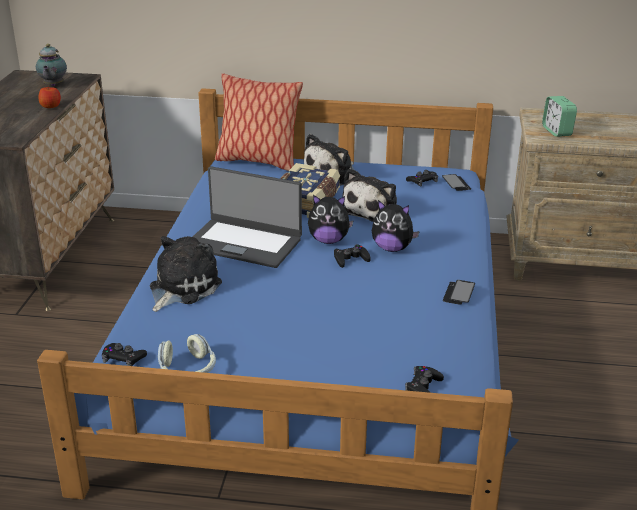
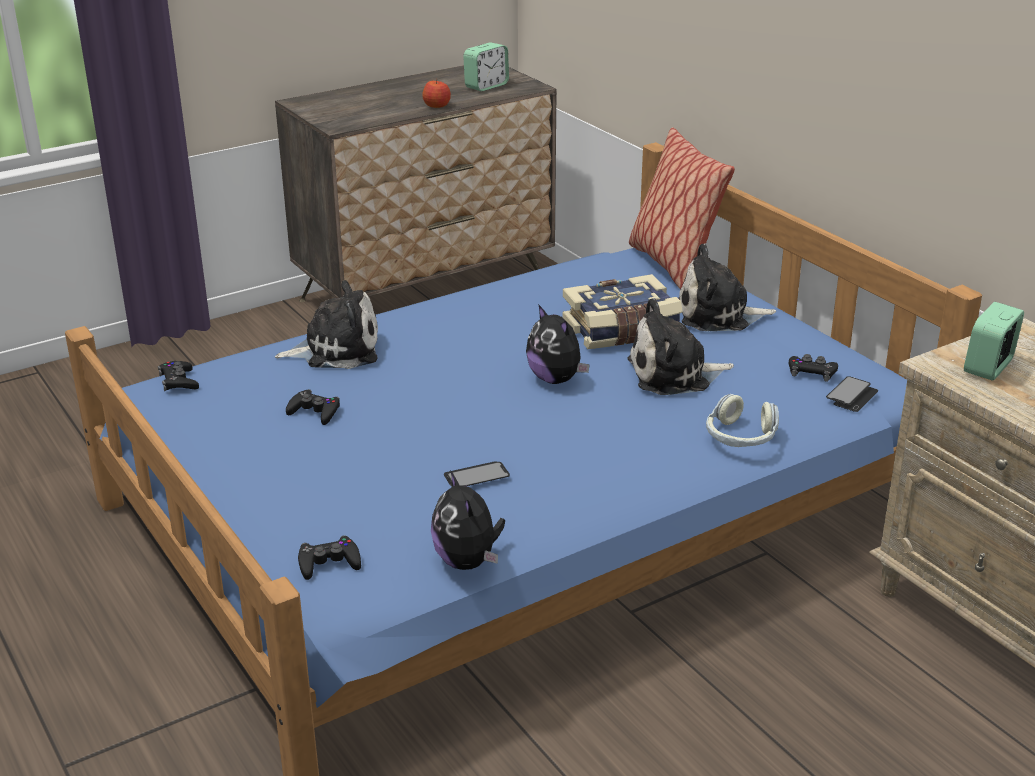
camera: 50 degrees right, 0 degrees up
(53, 85) = (486, 86): teapot -> alarm clock
(187, 370) = (197, 419): headphones -> headphones (740, 438)
(244, 243) = (472, 338): laptop -> none
(350, 259) = (535, 409): black game controller -> black game controller (314, 412)
(392, 248) = (603, 423): plush toy -> plush toy (468, 561)
(458, 293) = (566, 507): phone -> phone (476, 477)

